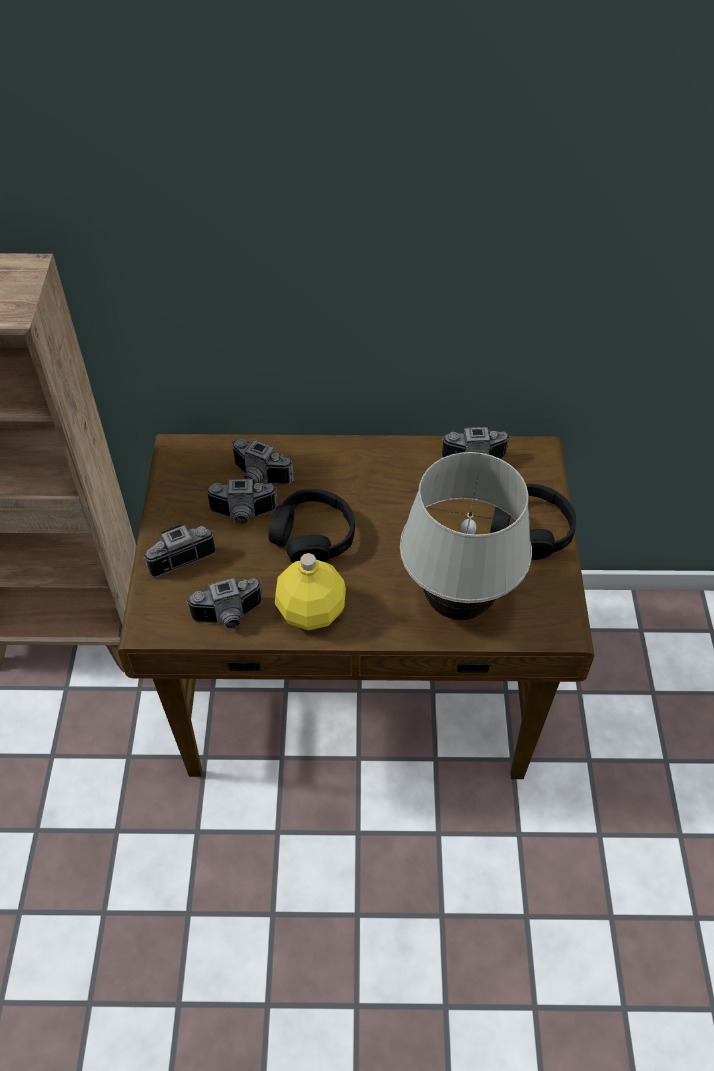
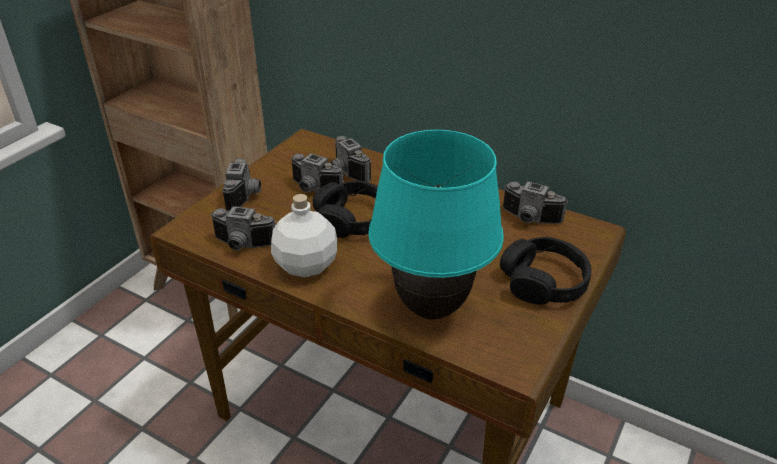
camera: 30 degrees right, 15 degrees down
(179, 554) = (246, 196): camera -> camera turned 90 degrees clockwise
(311, 610) = (307, 264): yellow bottle -> white bottle
(456, 604) = (431, 308): white table lamp -> turquoise table lamp

